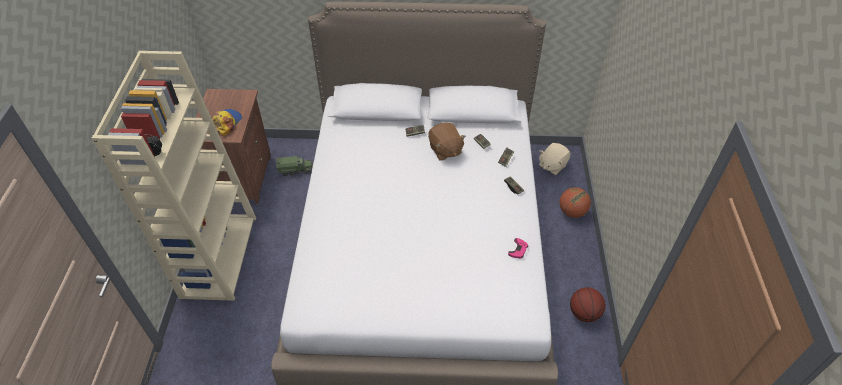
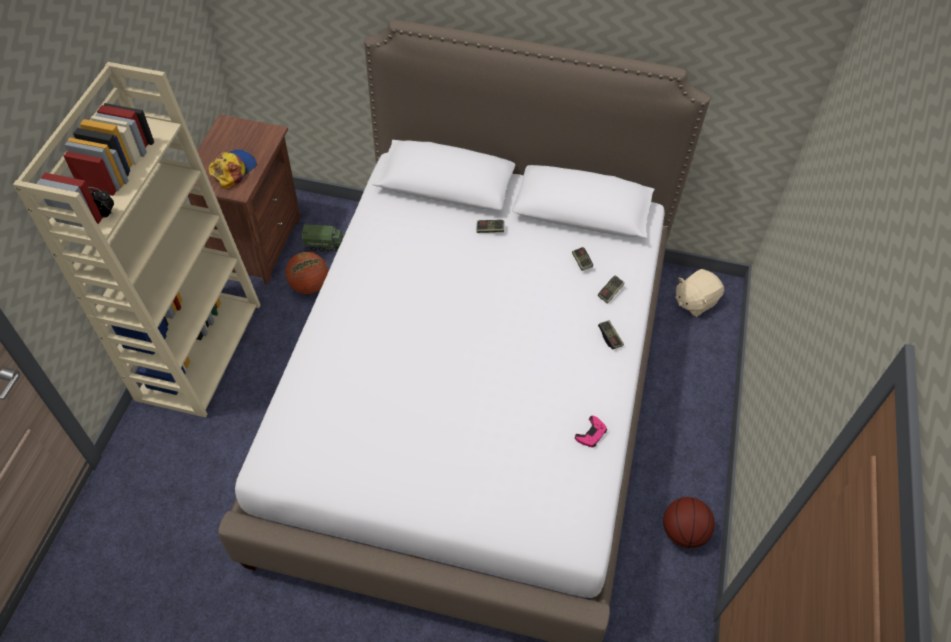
camera: 10 degrees right, 5 degrees up
(445, 150) = (526, 263): brown plush toy -> none
(572, 212) = (705, 377): basketball -> basketball (309, 286)

